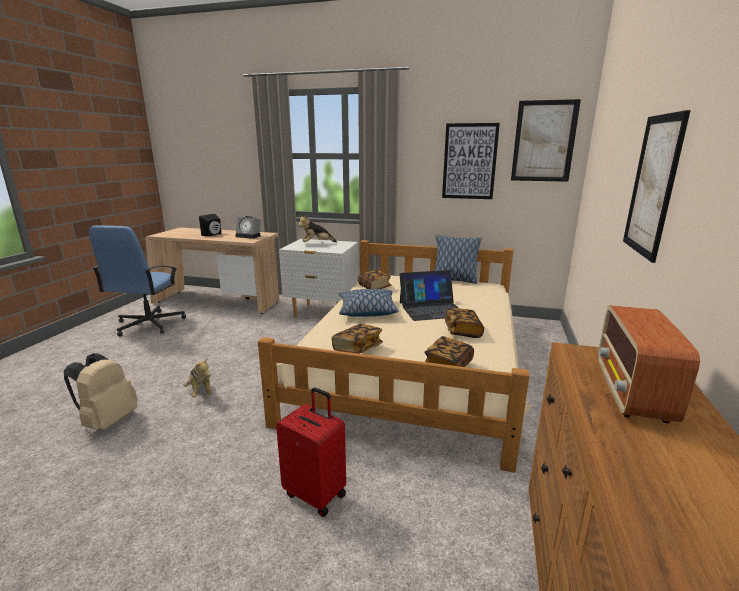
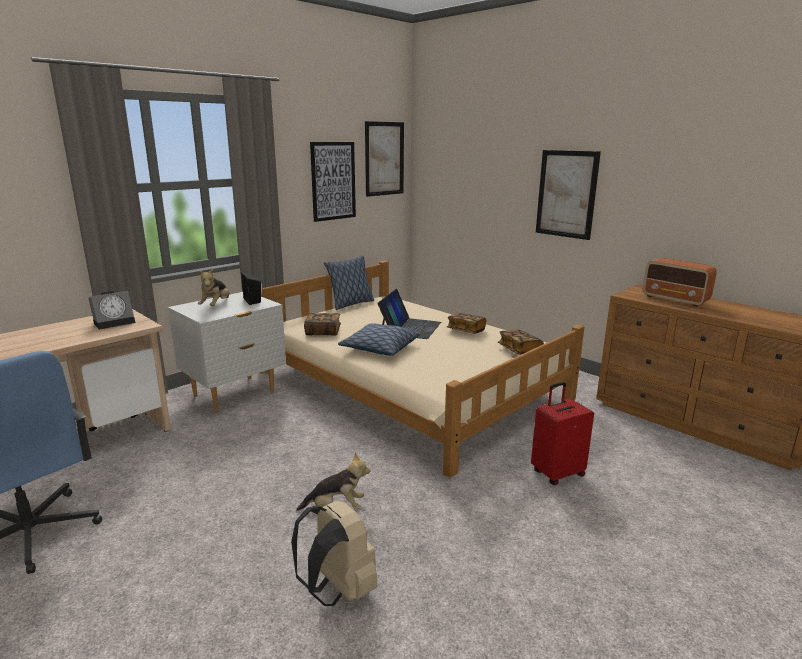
camera: 60 degrees left, 0 degrees up
(213, 235) = (44, 339): black speaker -> black speaker (254, 300)
(357, 348) = (459, 369): book -> none

